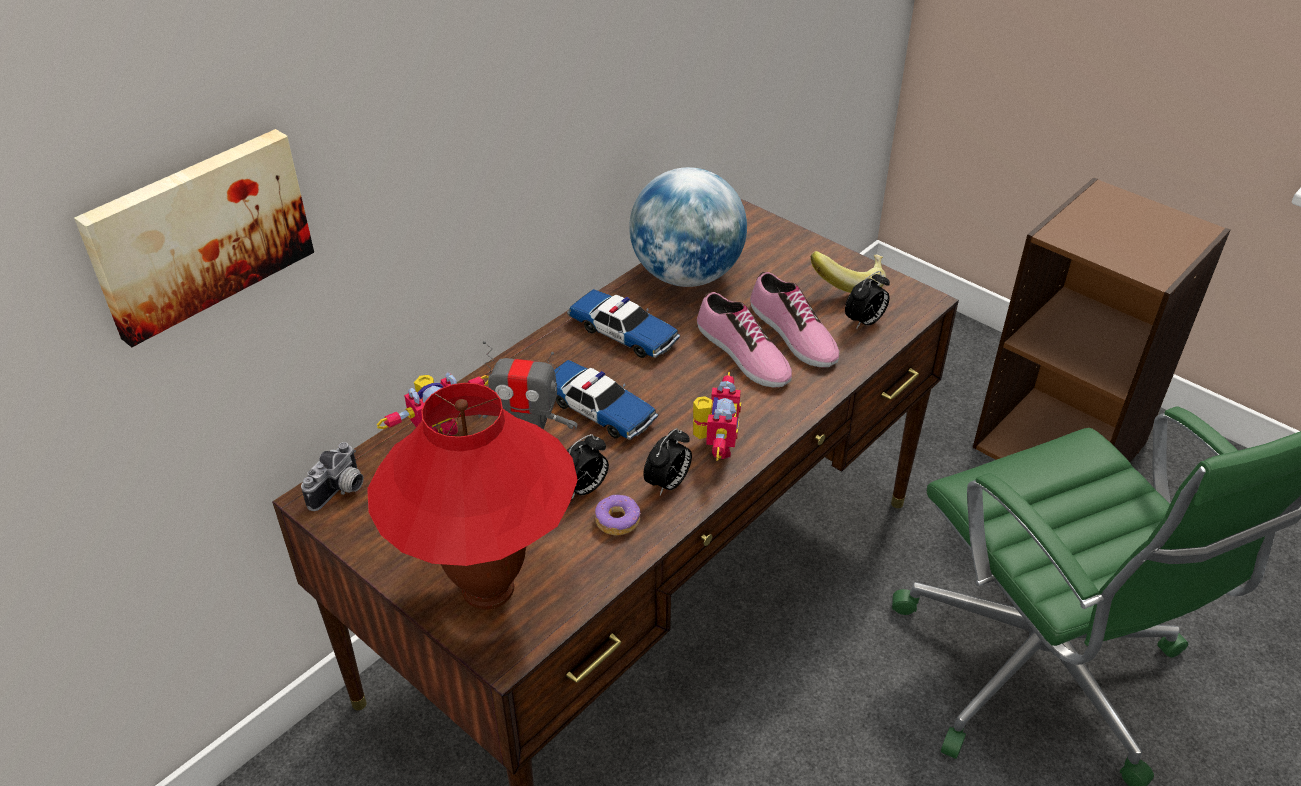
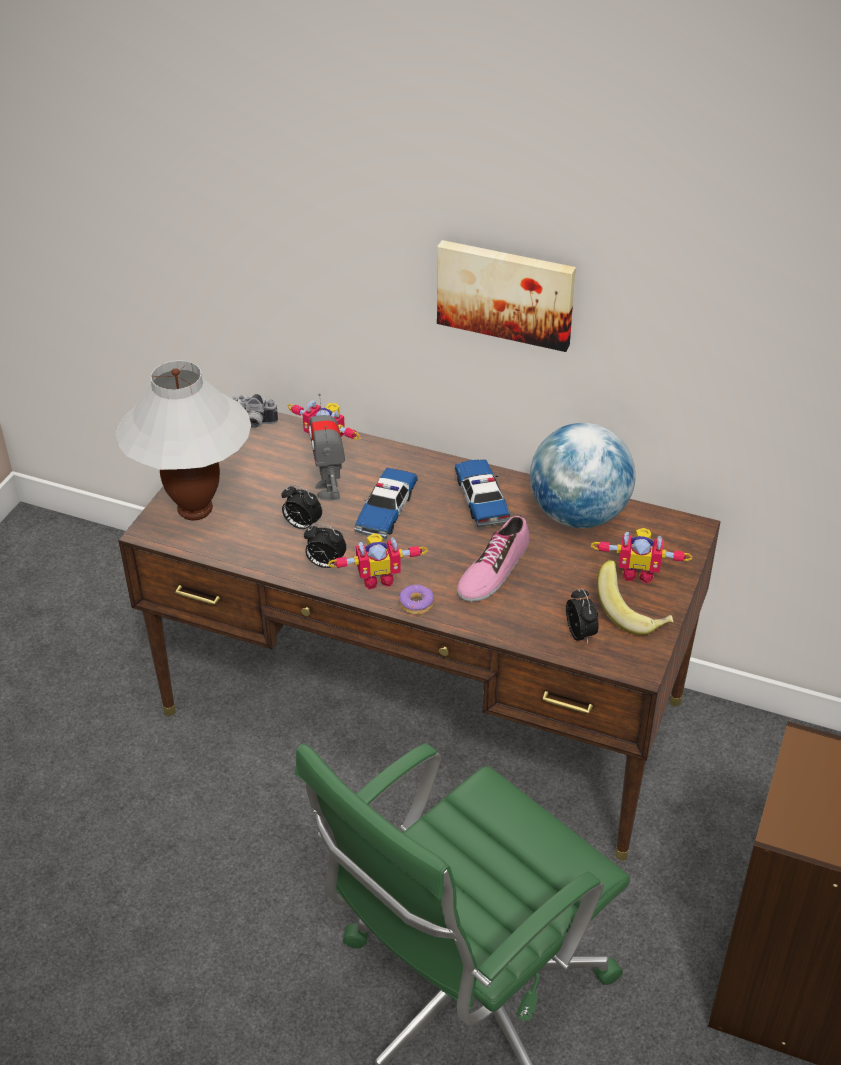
camera: 70 degrees right, 0 degrees up
(198, 232) = (228, 218): picture -> picture (506, 293)
(487, 591) = (194, 509): red table lamp -> white table lamp
(617, 520) = (279, 549): donut -> donut (416, 604)
(623, 333) = (481, 500): toy car -> toy car turned 150 degrees clockwise
(791, 263) = (638, 572): none -> toy robot
(792, 334) = (537, 593): shoe -> none
(864, 322) = (581, 634): alarm clock -> alarm clock turned 135 degrees counterclockwise

